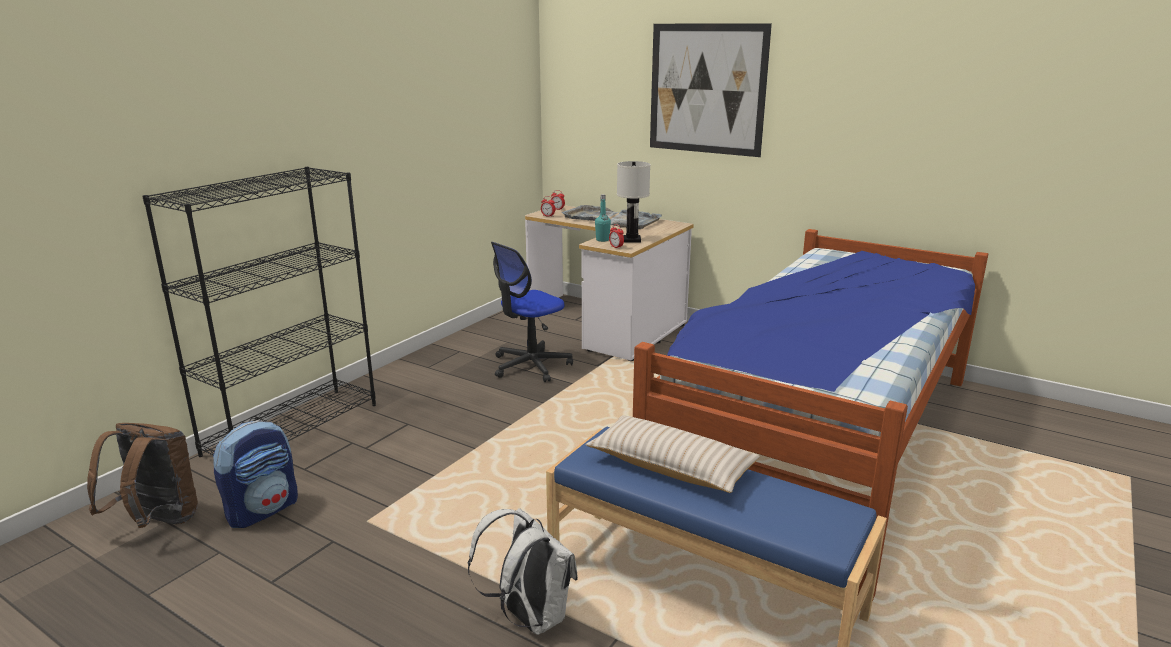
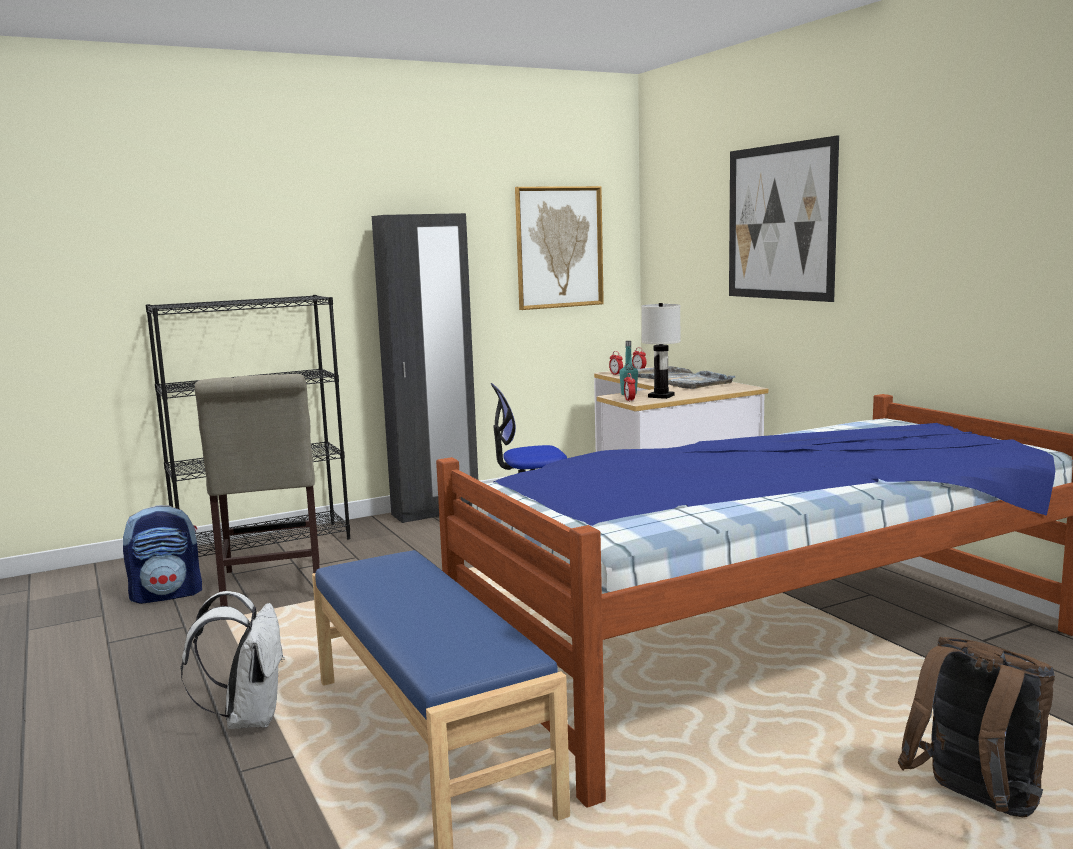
camera: 30 degrees right, 10 degrees down
(157, 522) = (93, 587): brown backpack -> brown backpack (974, 804)
(365, 474) = (271, 586): none -> beige chair
(422, 361) = (435, 512): none -> black wardrobe
(489, 102) = (559, 247): none -> picture
(671, 467) = (411, 587): beige pillow -> none

